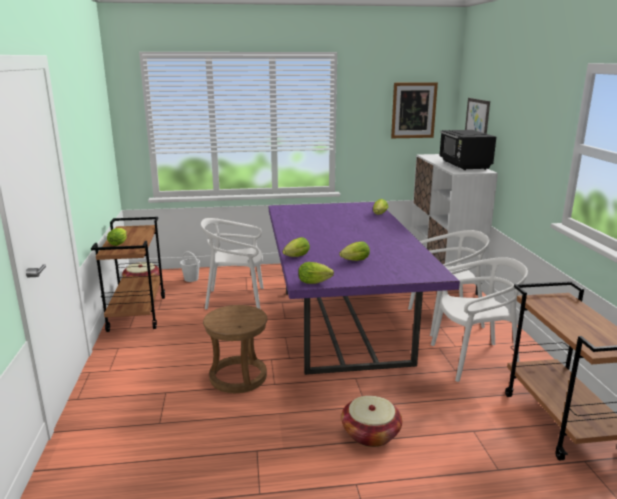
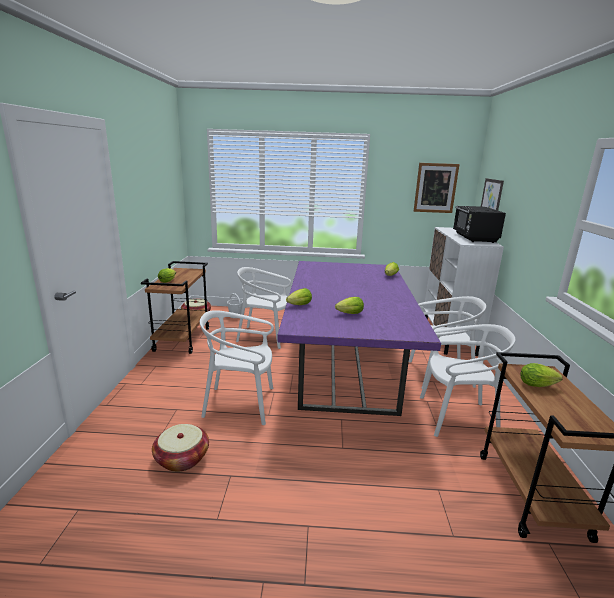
camera: 10 degrees right, 0 degrees up
(238, 377) = (240, 404): brown stool -> white chair
(316, 282) = (304, 330): lettuce -> lettuce (539, 385)
(370, 434) = (338, 476): basket -> basket (182, 459)

